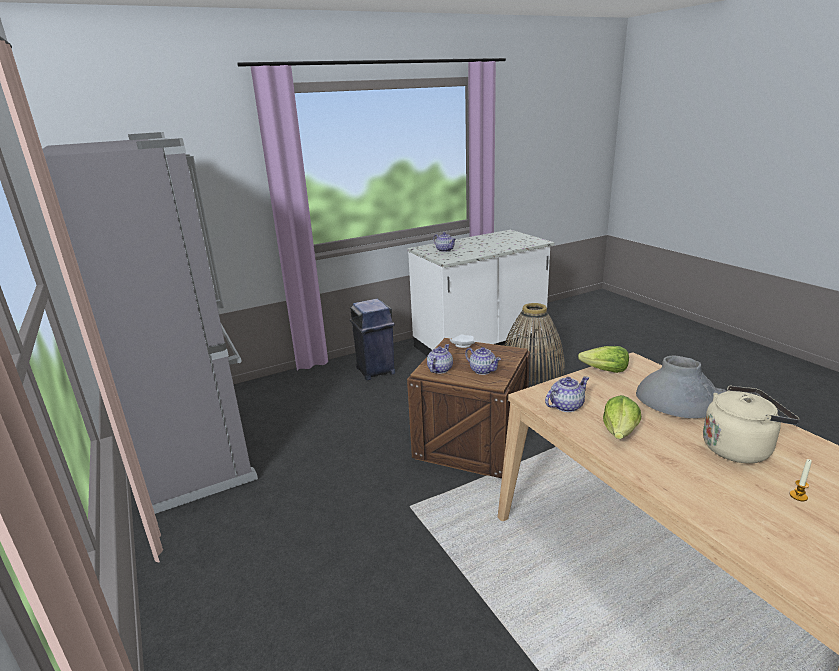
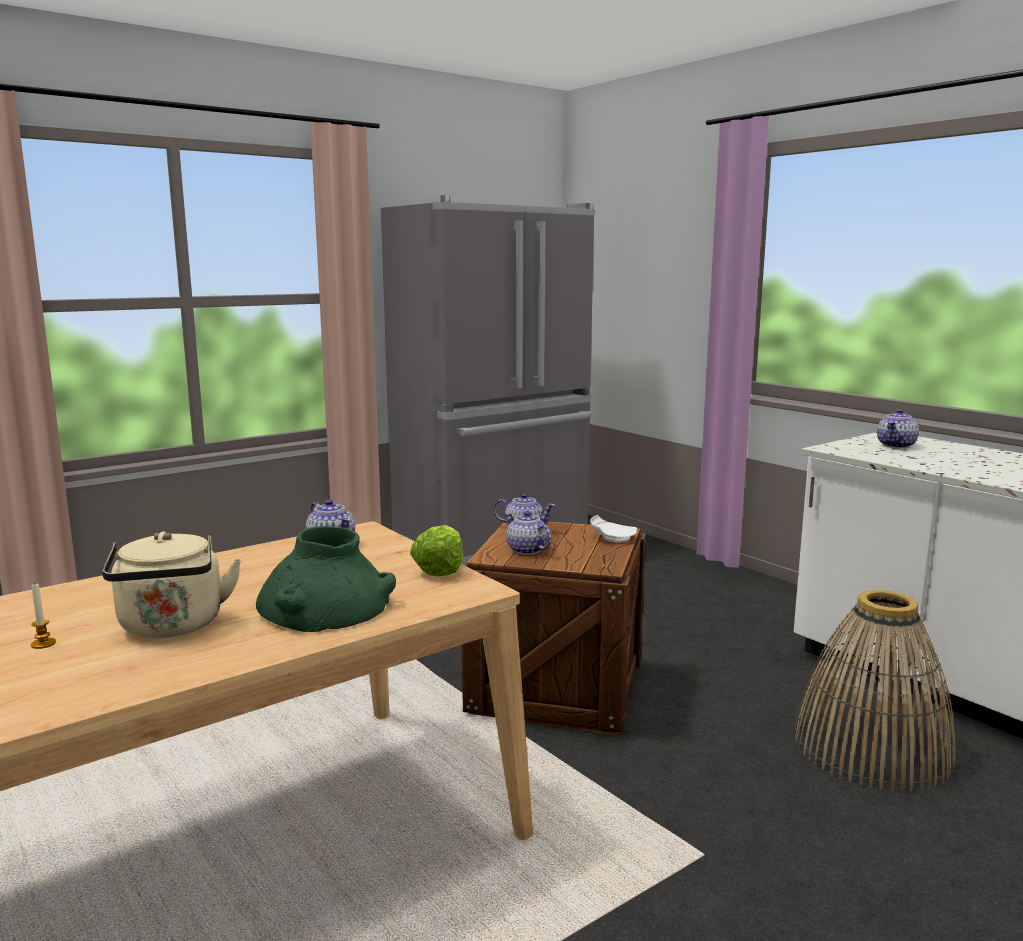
camera: 80 degrees right, 10 degrees down
(375, 371) = (742, 604): blue trash can -> none
(482, 370) = (527, 550): teapot -> teapot turned 105 degrees clockwise
(620, 432) = (254, 566): lettuce -> none
(676, 401) = (326, 605): grey vase -> green vase

